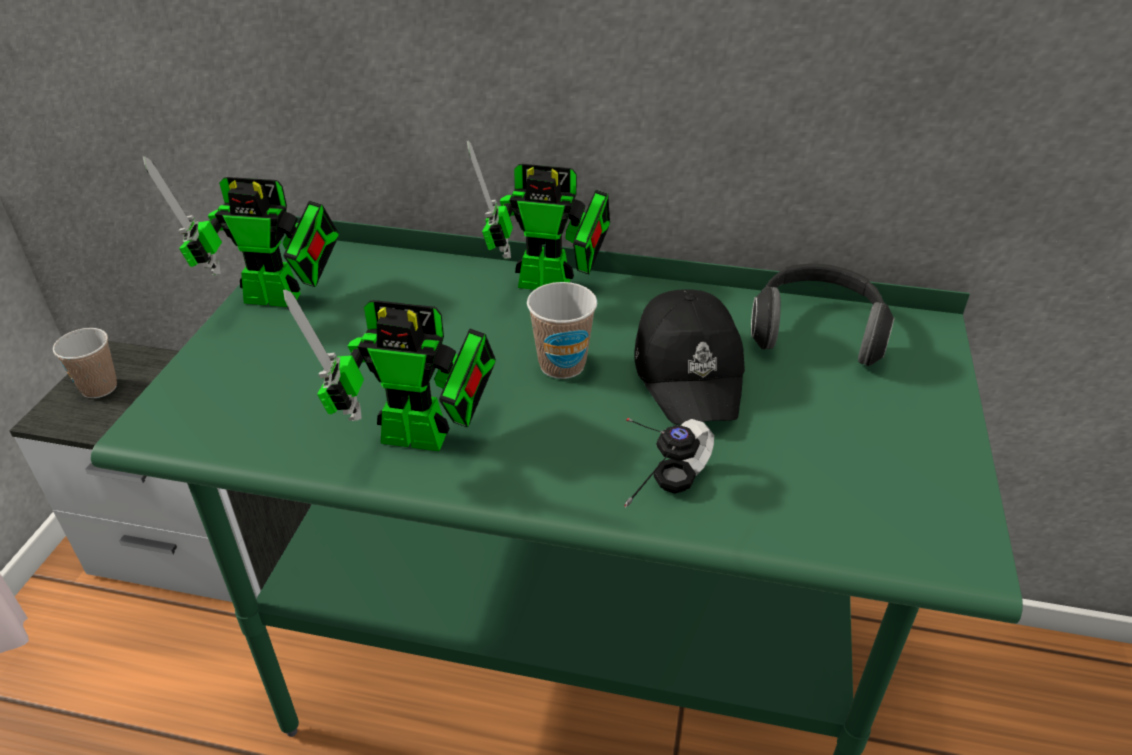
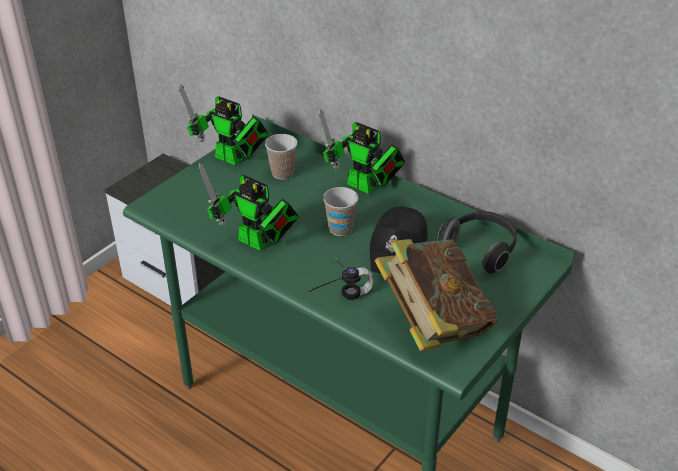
camera: 25 degrees right, 0 degrees up
(99, 388) = (151, 179): cup -> cup (282, 173)
(857, 486) = (433, 323): none -> book

